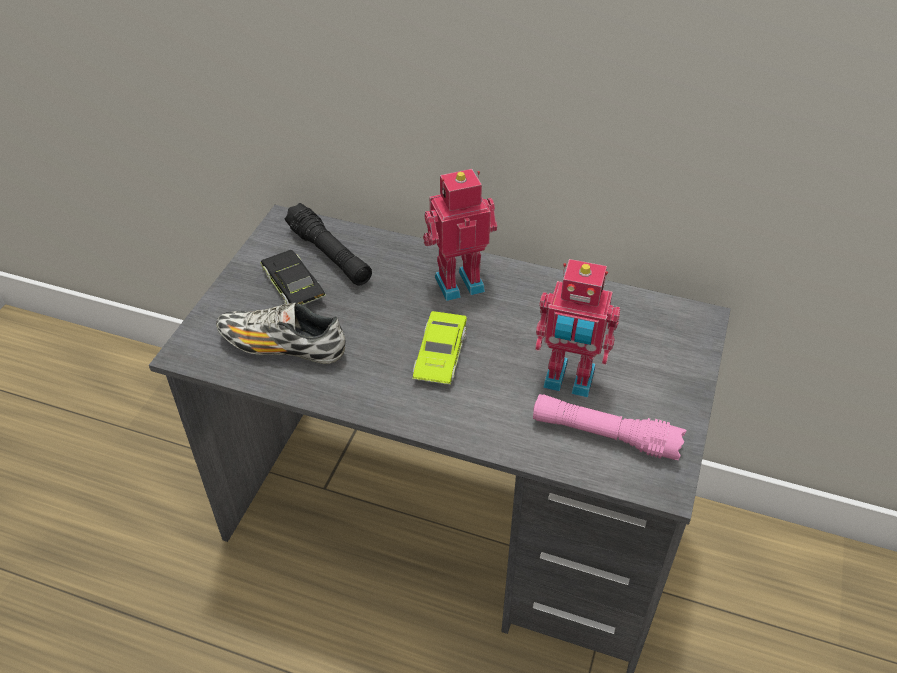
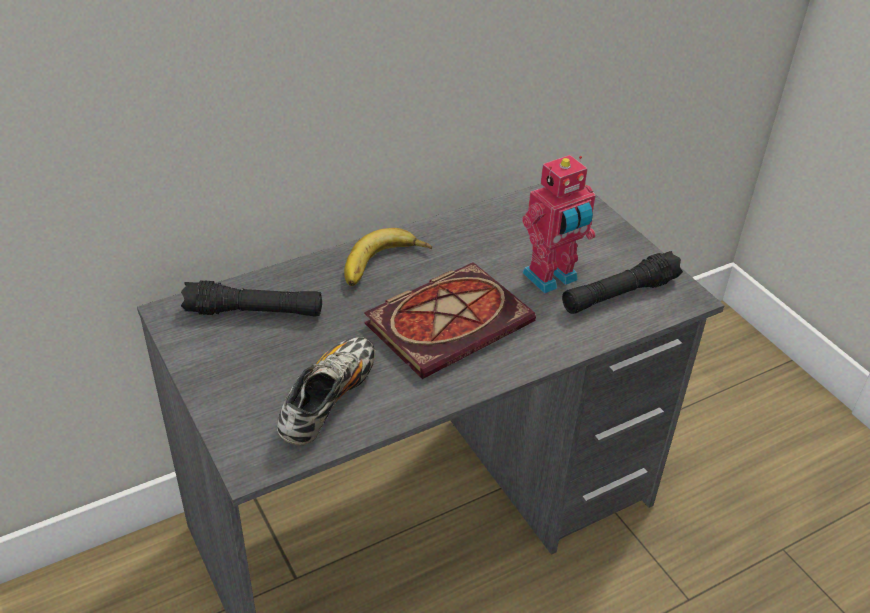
camera: 50 degrees left, 5 degrees down
(282, 347) = (328, 401): shoe -> shoe turned 150 degrees clockwise
(293, 286) = (262, 353): black toy car -> none
(440, 355) = (450, 321): green toy car -> book
(458, 282) = (385, 266): toy robot -> banana
(604, 435) = (619, 294): pink flashlight -> black flashlight

